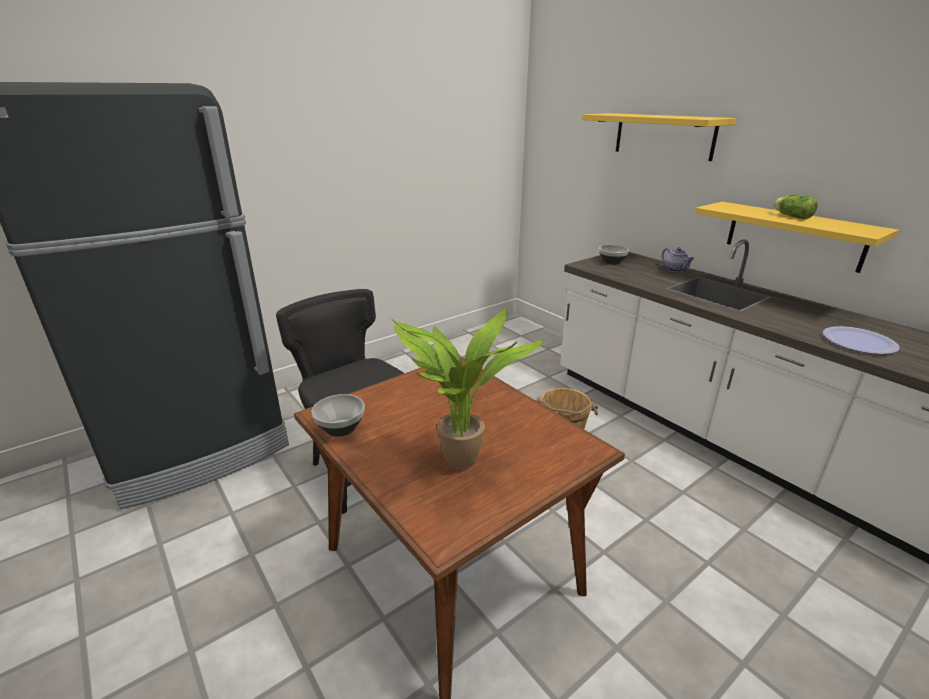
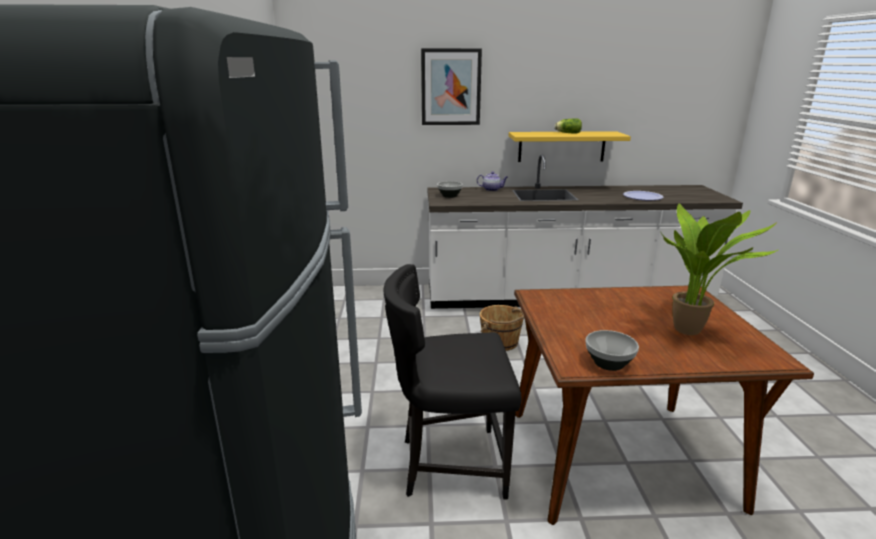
camera: 55 degrees left, 5 degrees down
(663, 136) = (451, 87): yellow shelf -> picture

